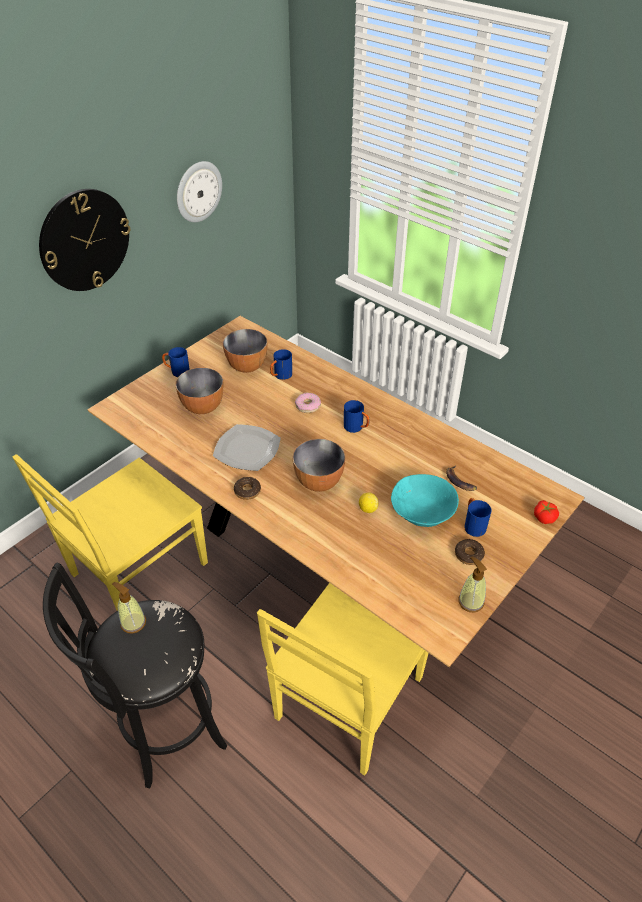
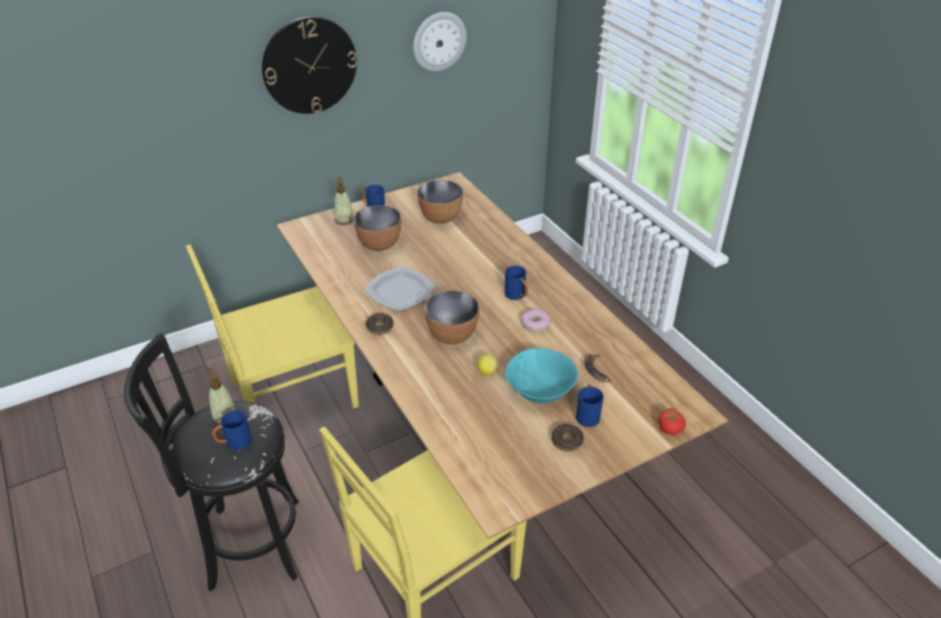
camera: 20 degrees right, 5 degrees down
(280, 376) = (468, 233): blue mug -> blue mug (234, 443)
(308, 406) = (480, 266): donut -> donut (535, 324)
(470, 601) = (544, 485): soap dispenser -> soap dispenser (344, 220)

